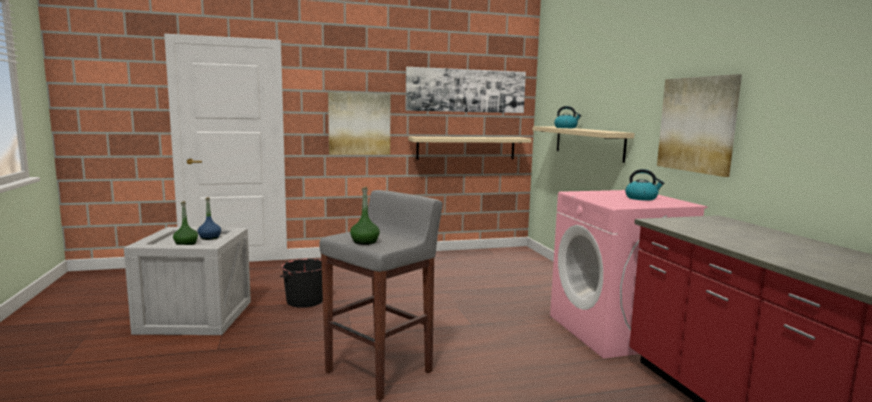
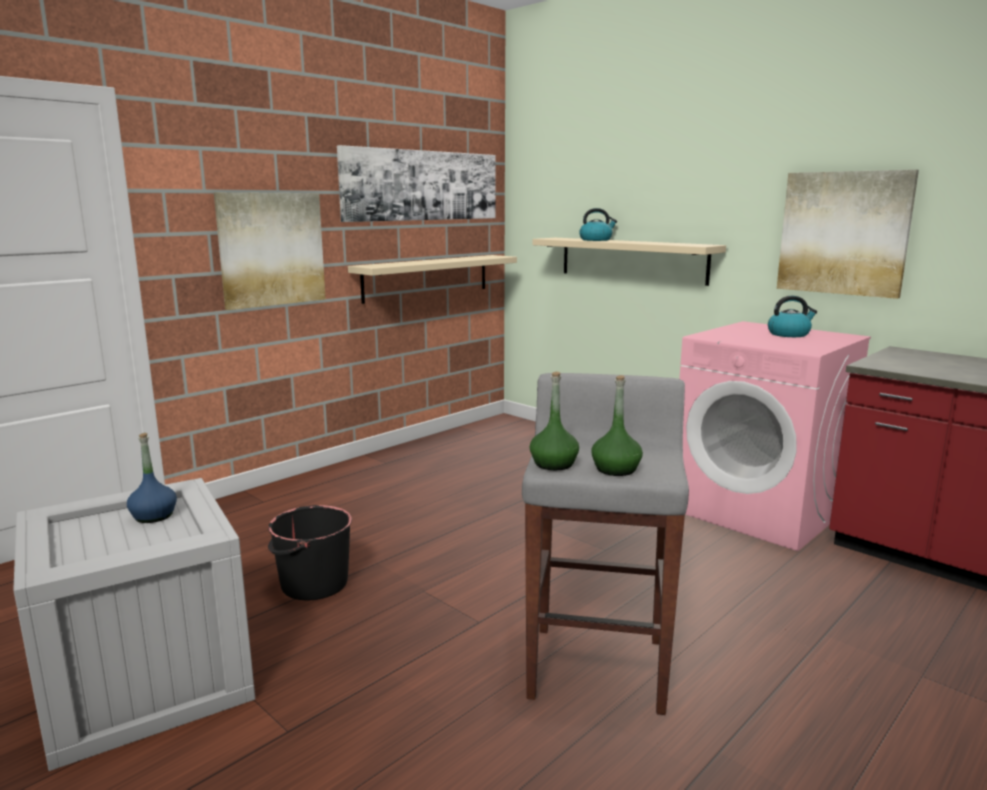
camera: 30 degrees left, 5 degrees up
(186, 244) = (130, 542): green bottle -> green bottle (554, 464)

